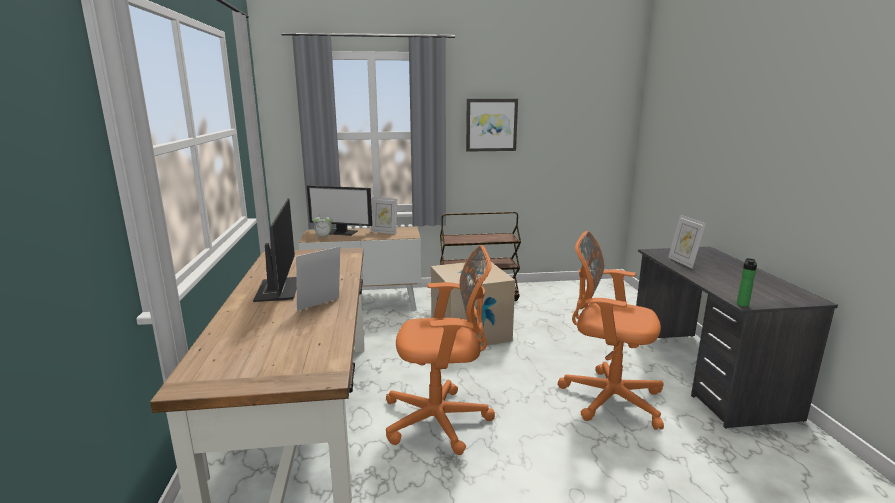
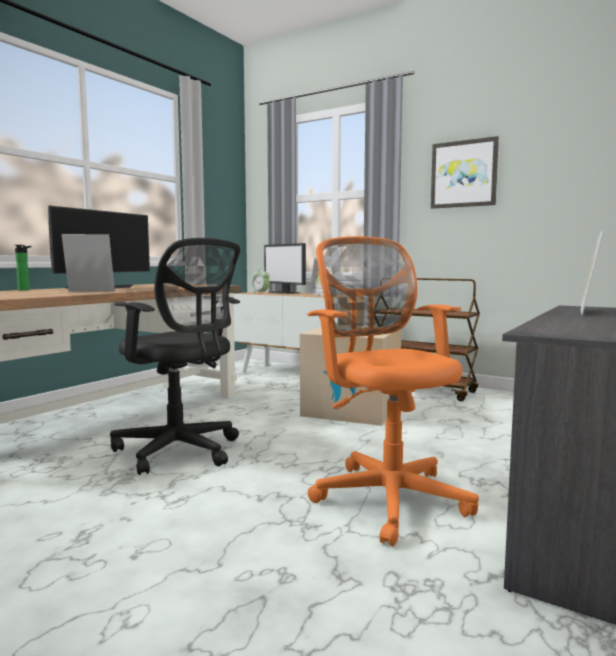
camera: 40 degrees right, 10 degrees down
(441, 420) = (180, 451): orange office chair -> black office chair
(742, 304) = (530, 332): bottle -> bottle (25, 290)

